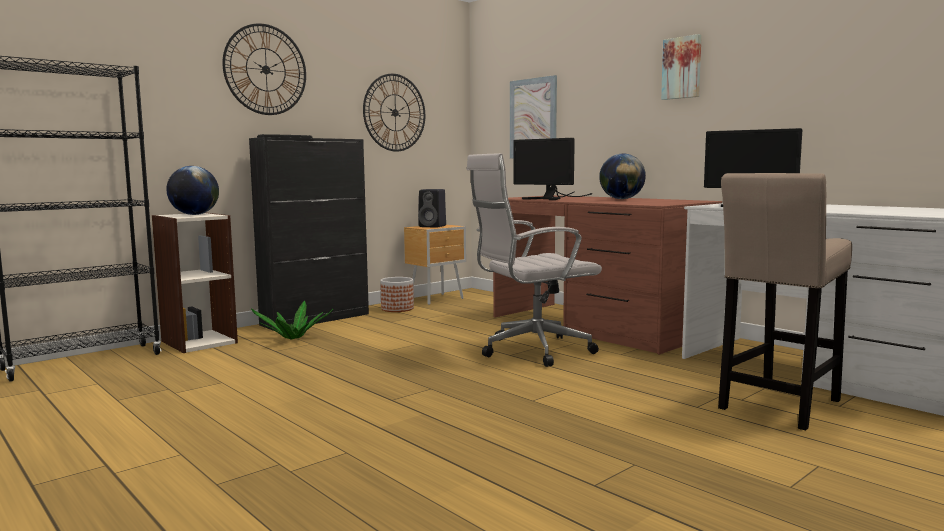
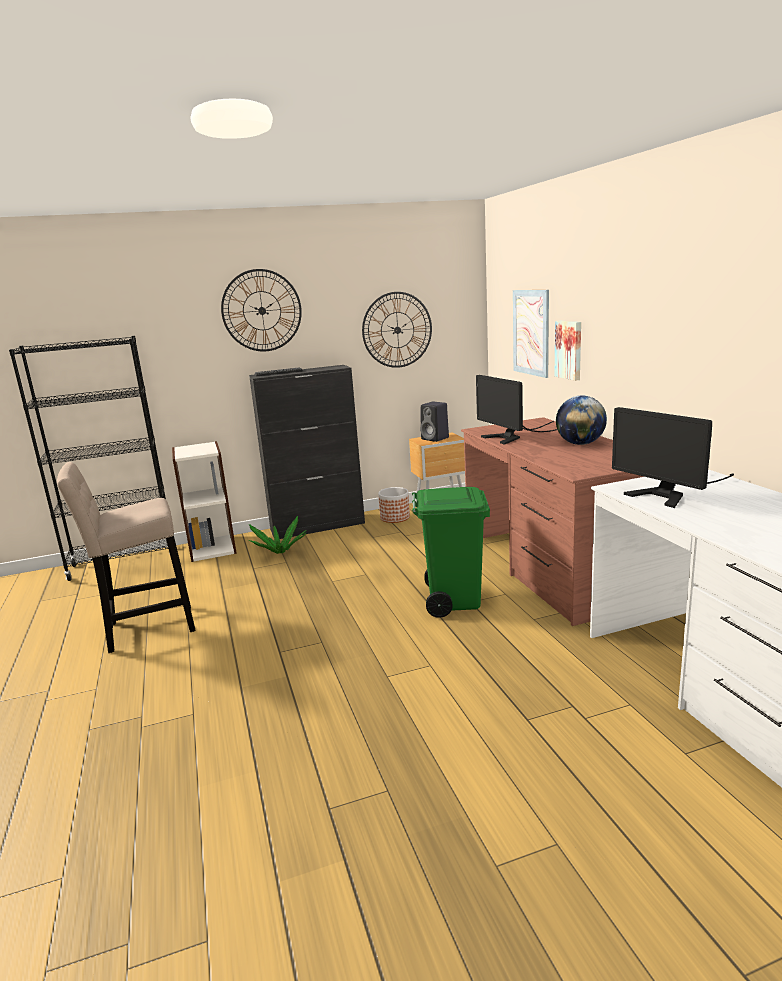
camera: 25 degrees right, 10 degrees up
(194, 214) = (198, 449): globe -> none
(531, 351) = (453, 600): white office chair -> green trash can
(682, 68) = (652, 299): picture -> picture (569, 349)
(778, 406) = (612, 739): beige stool -> beige stool (145, 629)

